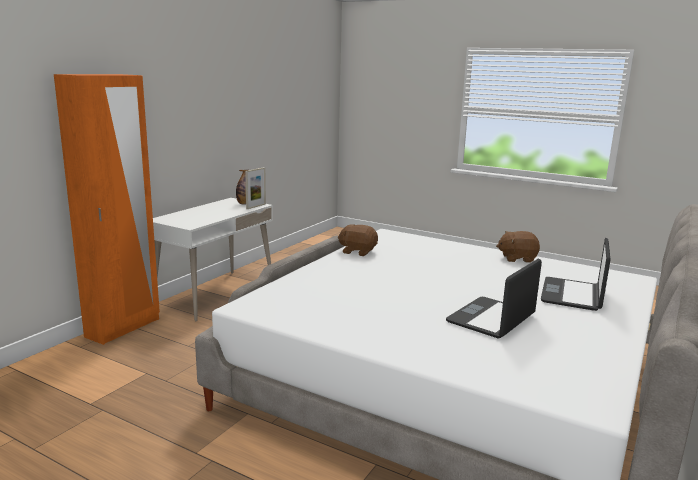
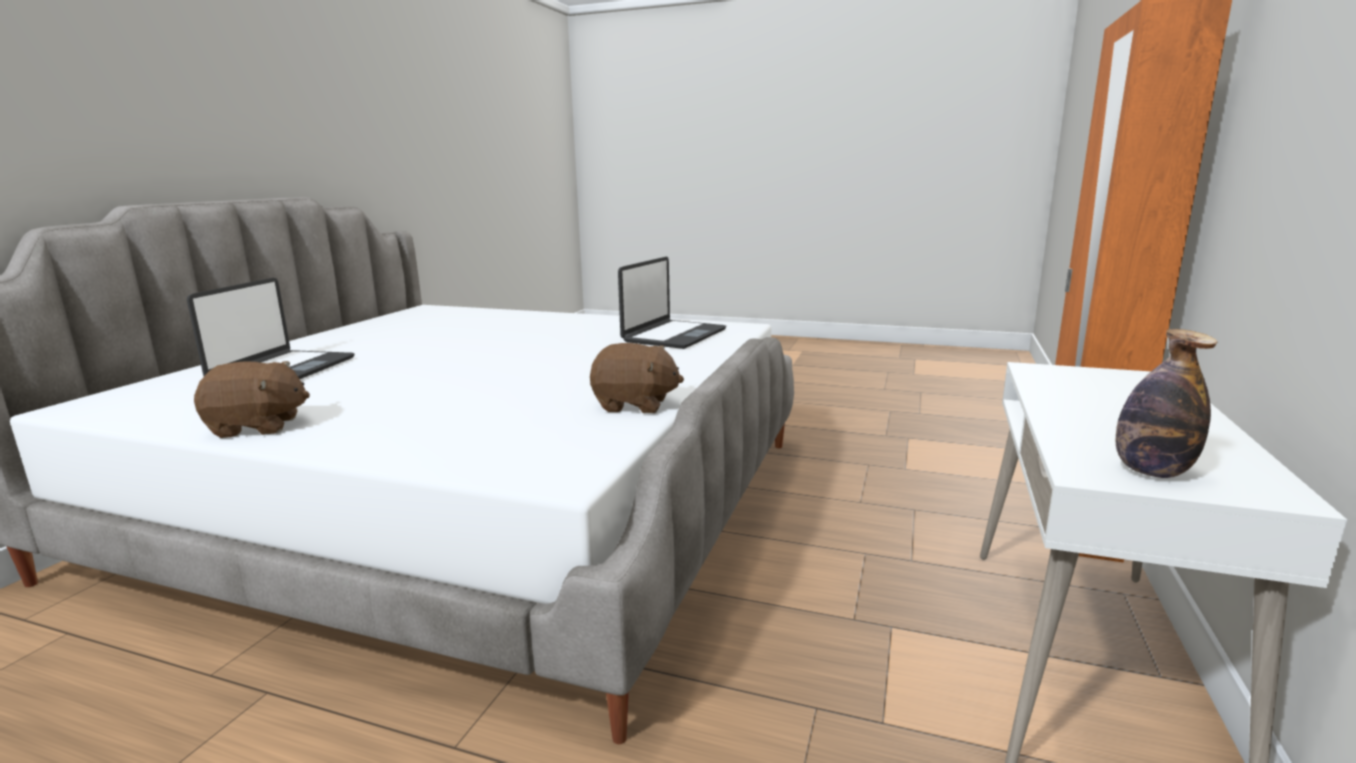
camera: 170 degrees right, 0 degrees up
(256, 206) = (1078, 461): picture frame -> none
(492, 319) = (449, 340): laptop -> laptop (673, 336)

